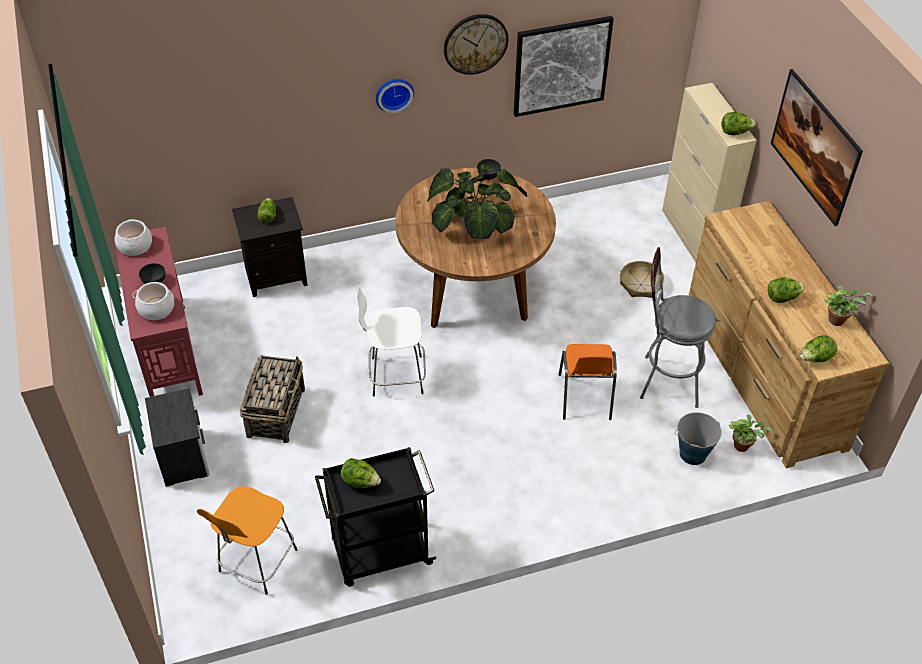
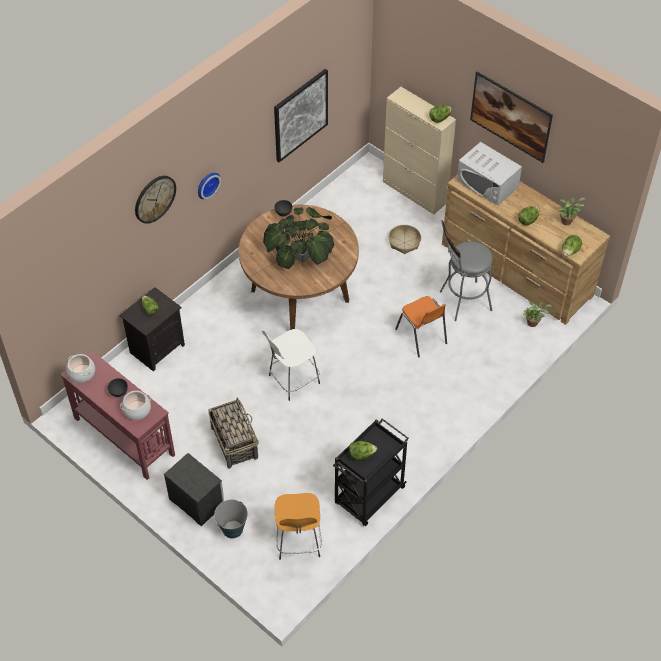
camera: 30 degrees left, 5 degrees up
(475, 43) = (251, 127): wall clock -> wall clock (154, 199)
(692, 454) = (508, 342): bucket -> bucket (232, 529)
(757, 235) = (487, 183): none -> white microwave

